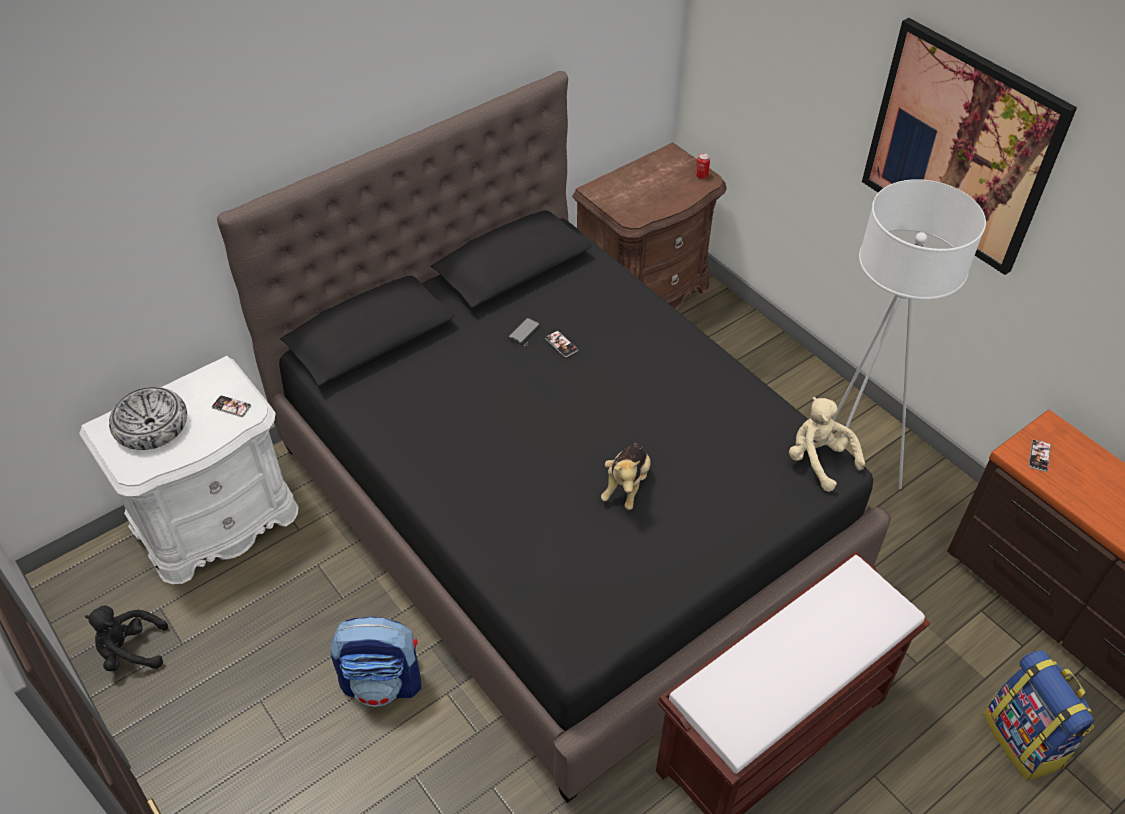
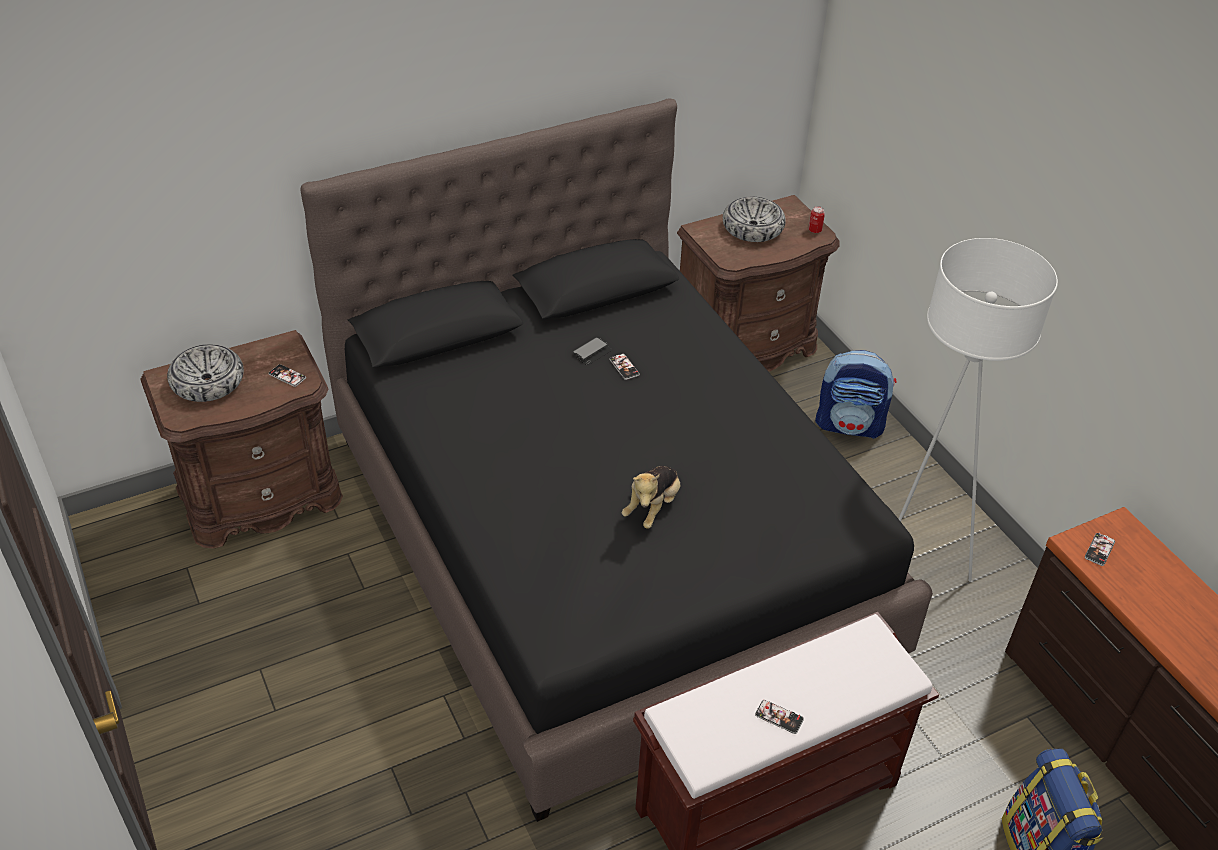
camera: 10 degrees right, 5 degrees down
(131, 651) = (149, 602): black plush toy -> none
(219, 522) = (263, 499): white nightstand -> brown nightstand
(383, 682) = (383, 674): backpack -> backpack (850, 425)
(643, 181) = (753, 228): none -> bowl
(796, 677) = (779, 717): none -> phone
(818, 460) = (858, 515): beige plush toy -> none
(960, 146) = (1055, 215): picture -> none

